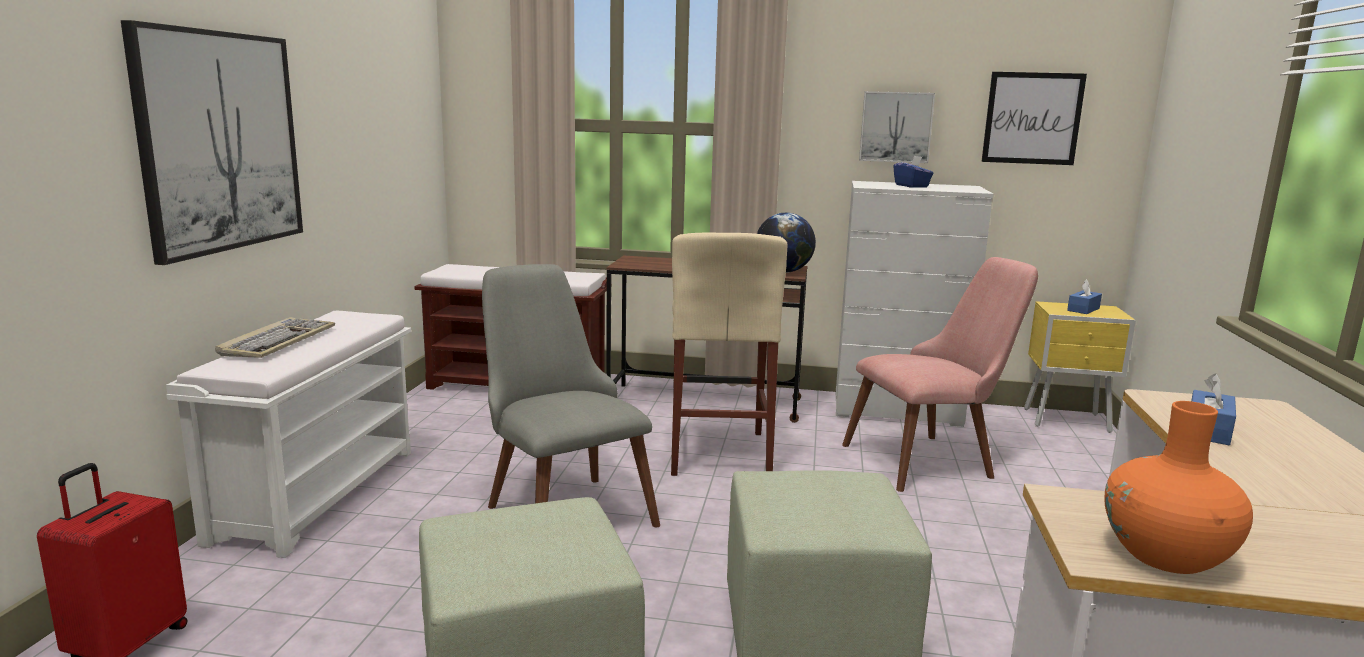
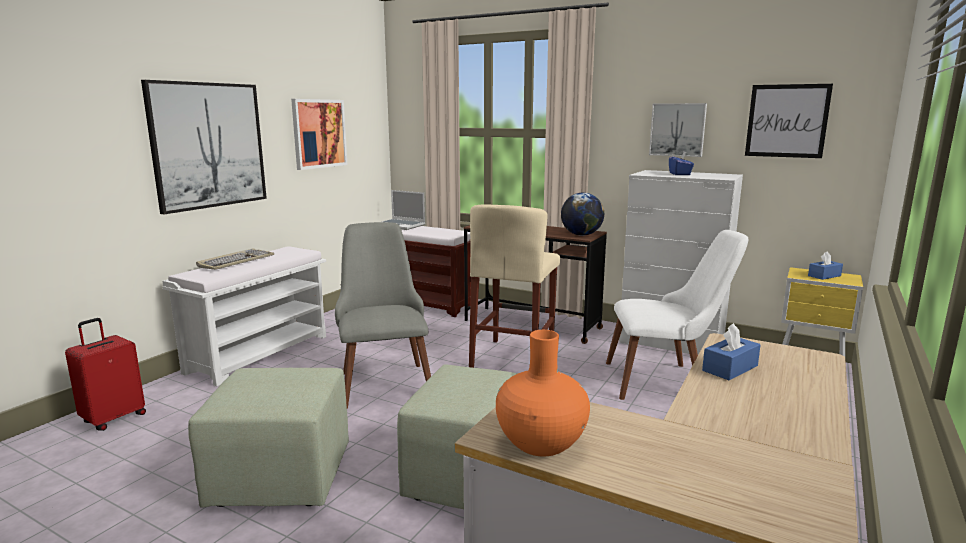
camera: 20 degrees right, 0 degrees up
(362, 124) = (319, 133): none -> picture
(480, 269) = (400, 225): none -> laptop
(932, 459) = (667, 380): pink chair -> white chair

